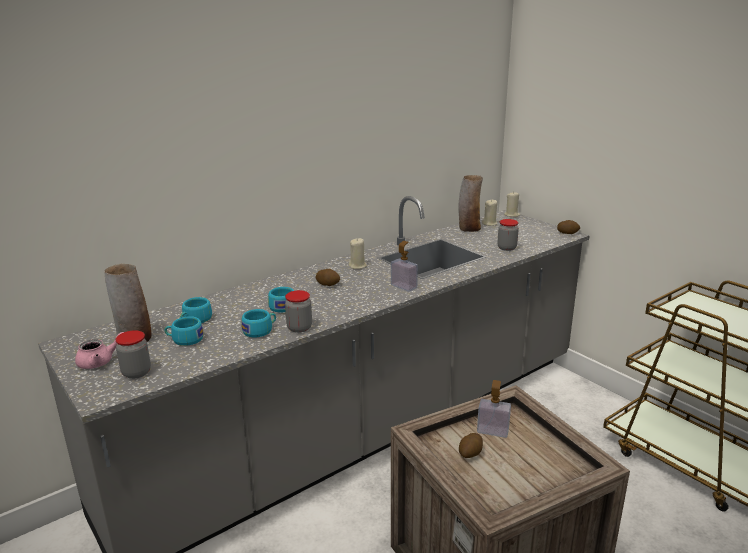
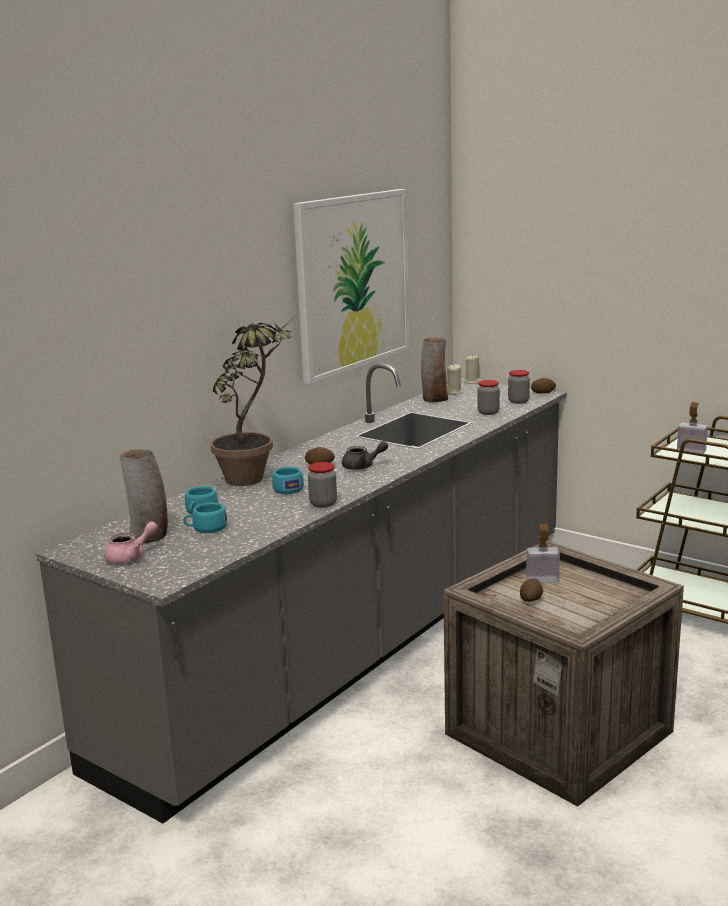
camera: 15 degrees left, 5 degrees down
(136, 373) = (182, 560): jar -> jar (518, 401)
(260, 330) = (283, 511): turquoise cup -> none
(268, 287) = (254, 475): none -> potted plant
(358, 266) = (338, 446): beige candle -> none
(362, 291) = (362, 466): none -> grey teapot
(395, 122) = (353, 282): none -> picture
(403, 286) = (404, 457): soap dispenser -> soap dispenser (691, 451)

